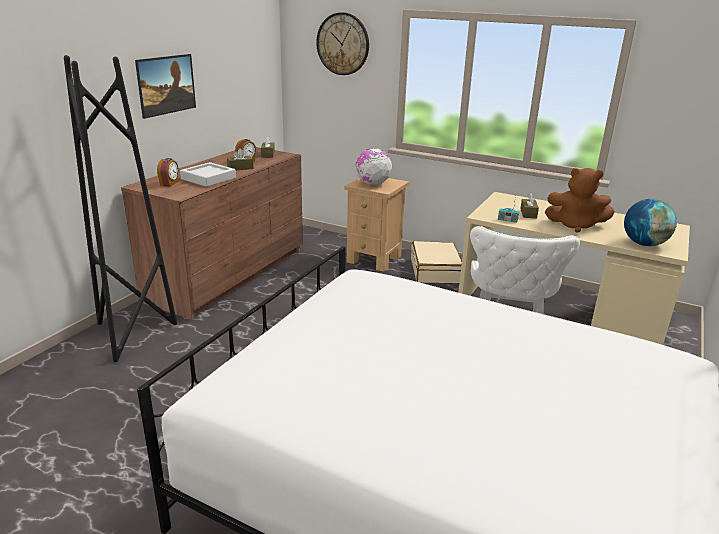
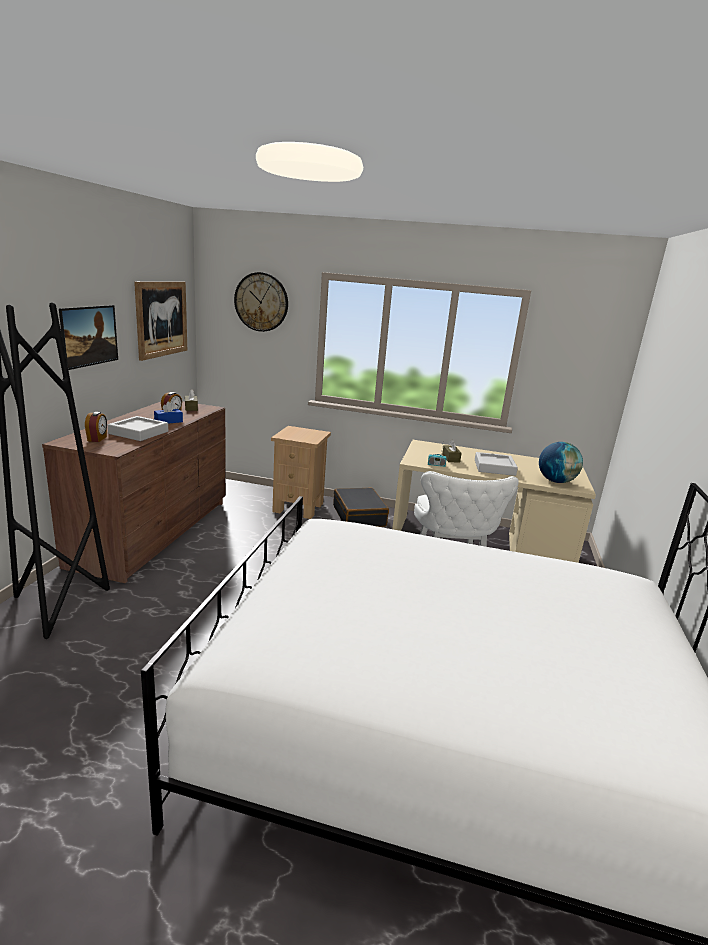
camera: 15 degrees left, 5 degrees down
(240, 168) = (168, 421): brown tissue box -> blue tissue box
(243, 65) = (162, 319): none -> picture
(372, 184) = (298, 435): globe -> none
(435, 271) = (359, 516): beige suitcase -> black suitcase
(575, 225) = (494, 467): brown plush toy -> grey tray

